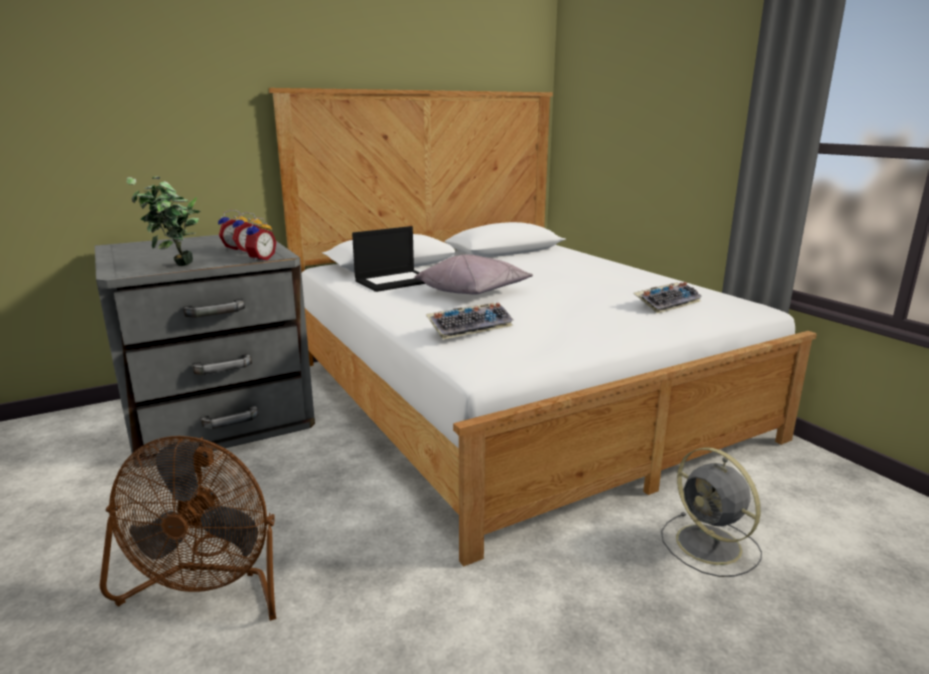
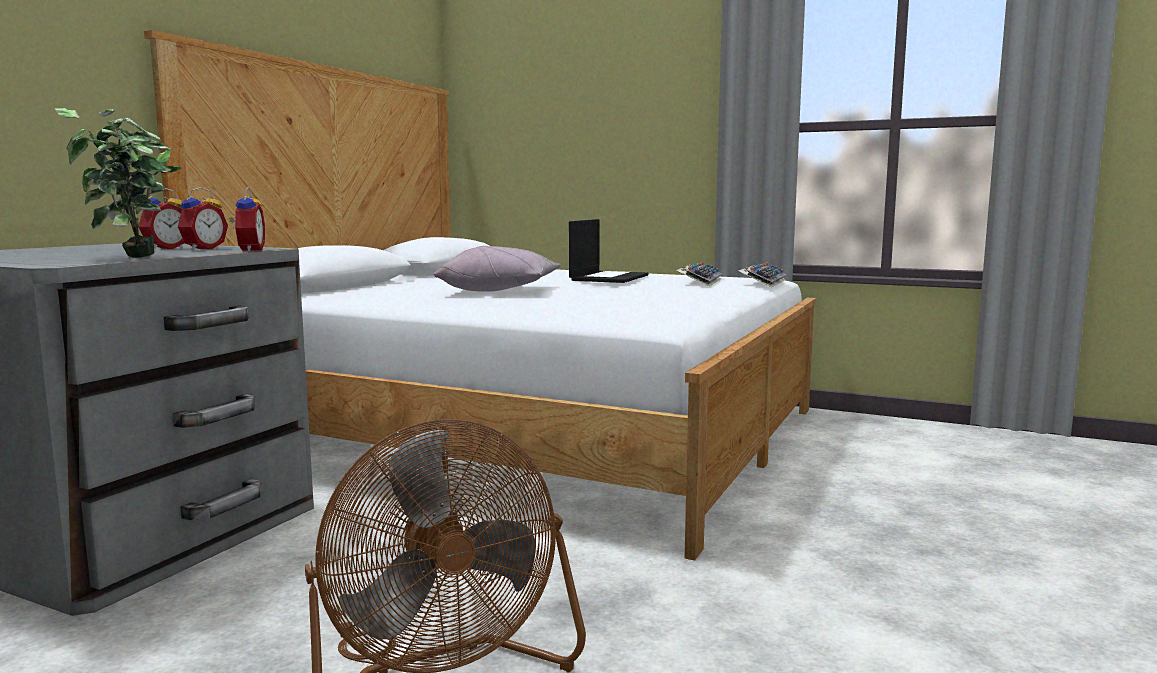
camera: 35 degrees left, 10 degrees down
(395, 281) = (379, 293): laptop -> laptop (609, 277)
(470, 327) = (581, 302): keyboard -> keyboard (762, 282)
(711, 546) = (859, 485): grey fan -> none

